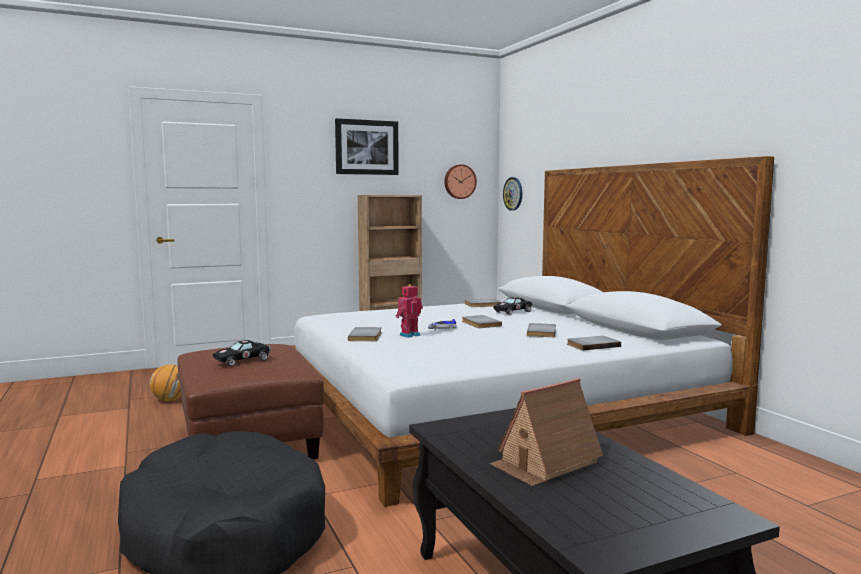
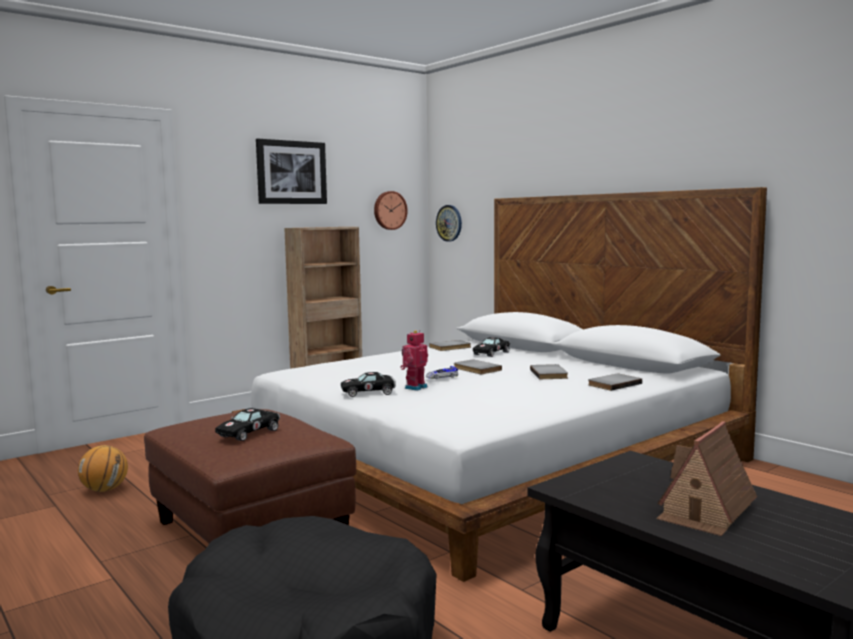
camera: 15 degrees left, 0 degrees up
(367, 336) = (370, 392): grey book -> black toy car

